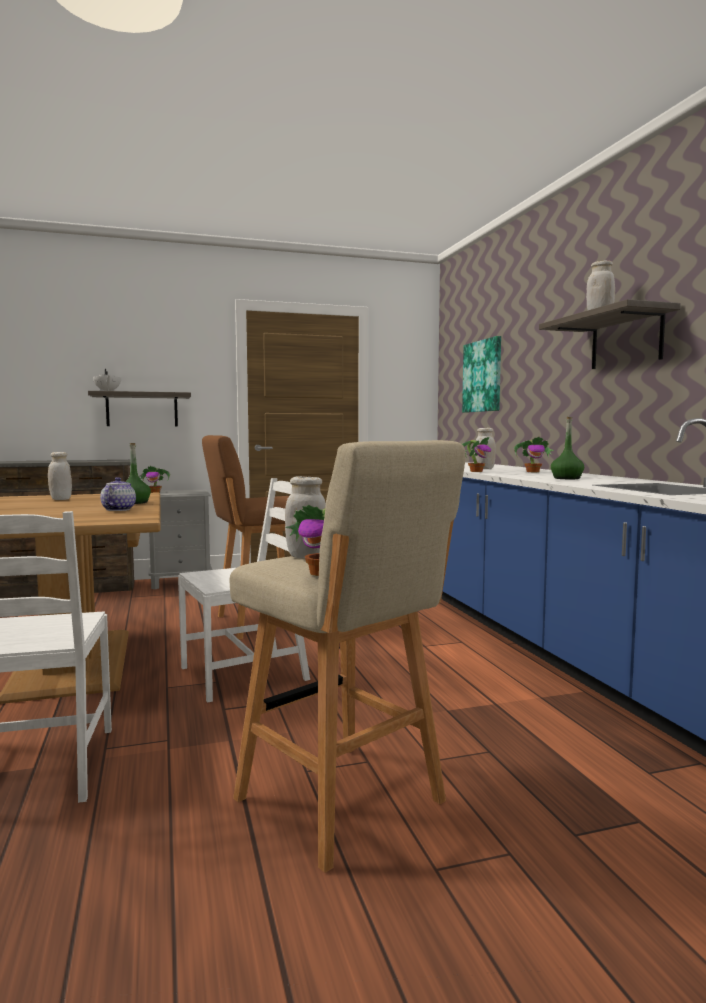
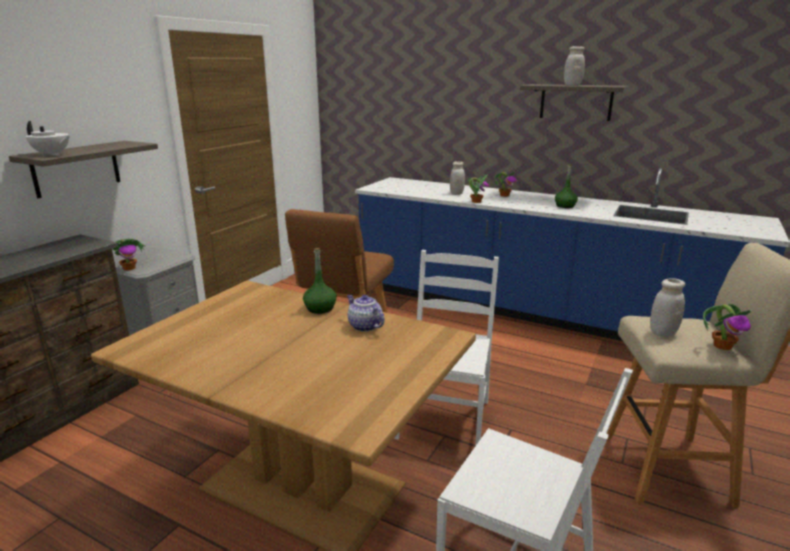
camera: 45 degrees left, 15 degrees up
(60, 499) = (217, 328): white jar -> none
(483, 376) = (396, 104): picture -> none

